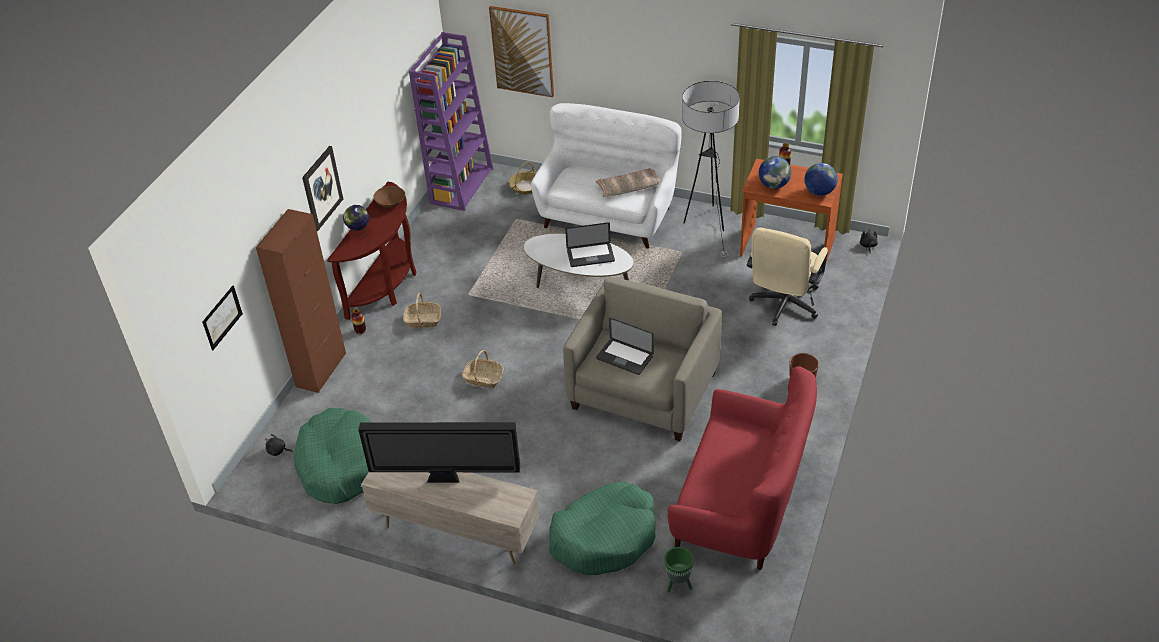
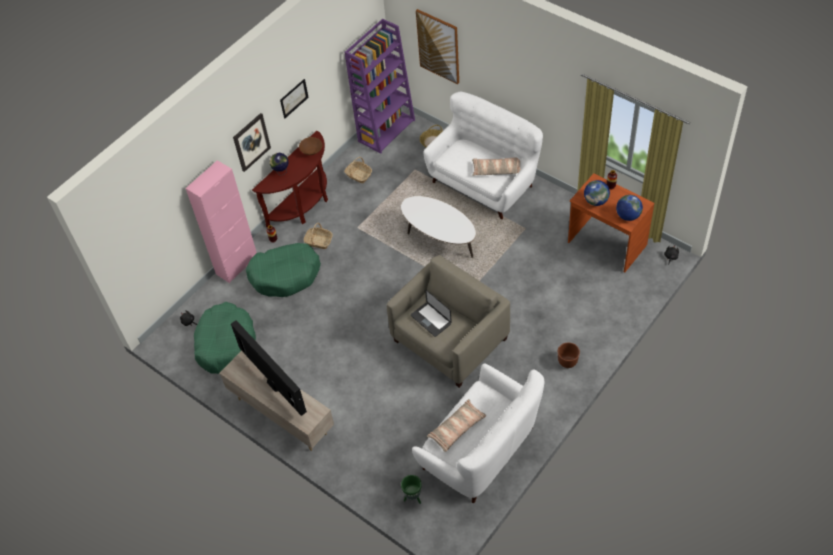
camera: 20 degrees right, 10 degrees up
(222, 317) = (152, 235): picture -> picture (294, 98)
(321, 370) = (237, 265): brown cabinet -> pink cabinet
(446, 479) = (274, 384): television -> television turned 150 degrees counterclockwise
(483, 378) = (343, 300): basket -> basket (358, 175)
(590, 256) = (446, 223): laptop -> none
(604, 537) = (378, 448): green dog bed -> green dog bed (285, 275)
(707, 224) = (555, 208): floor lamp -> none
(713, 474) = (457, 428): none -> pillow
(741, 505) = (481, 450): red sofa -> white sofa
(783, 306) = (581, 295): beige office chair -> none

